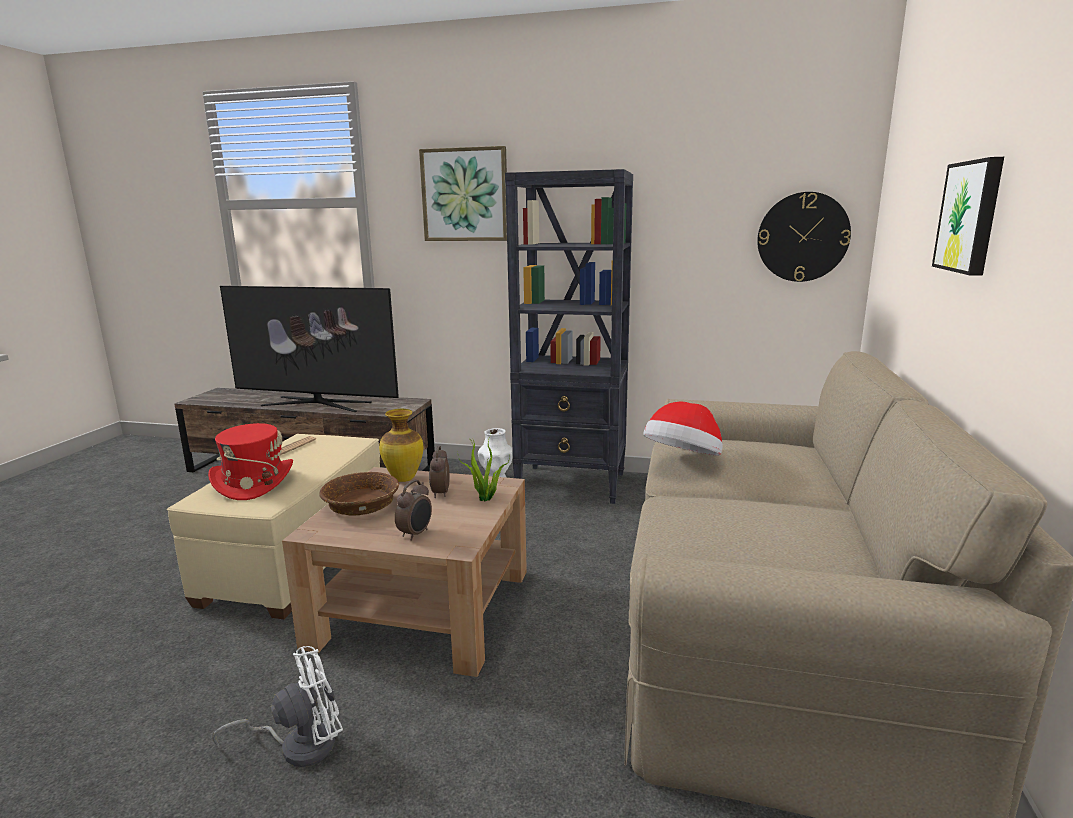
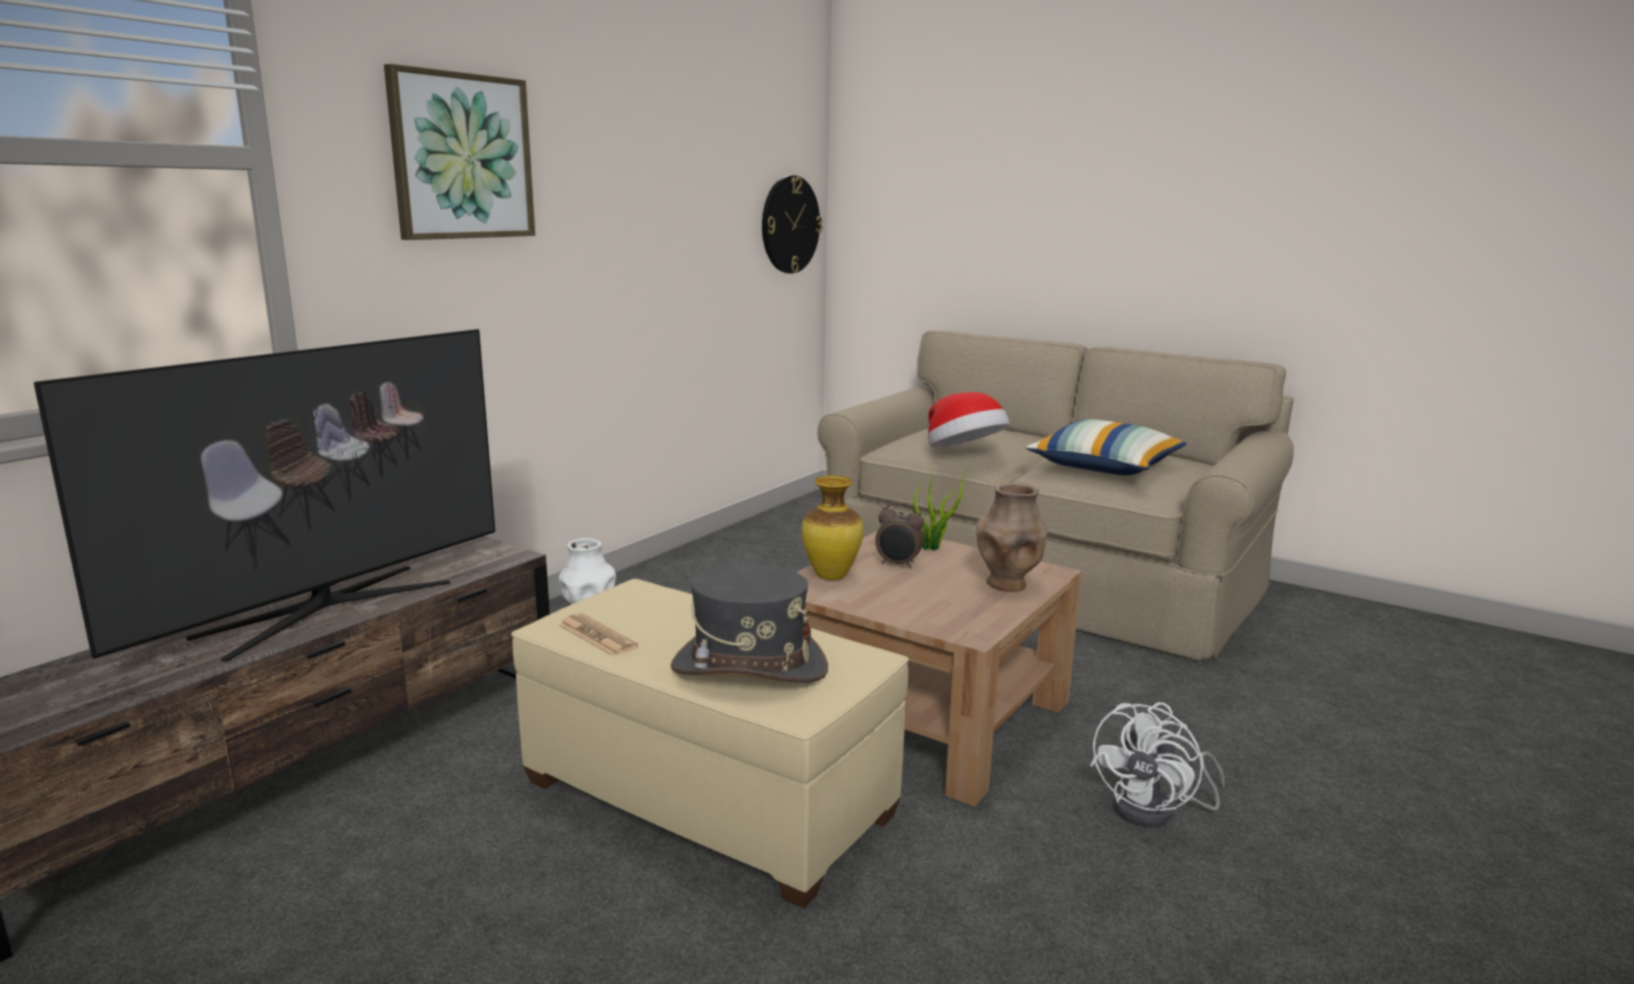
camera: 70 degrees left, 0 degrees up
(253, 482) = (749, 667): red hat -> grey hat
(299, 745) = (1156, 811): white fan -> white fan turned 135 degrees counterclockwise
(361, 506) = (907, 604): brown bowl -> none
(416, 534) = (1007, 585): alarm clock -> brown vase
(572, 484) = (673, 581): black bookcase -> none
(726, 523) = (1104, 467): none -> pillow
(970, 217) = (1062, 207): picture -> none

